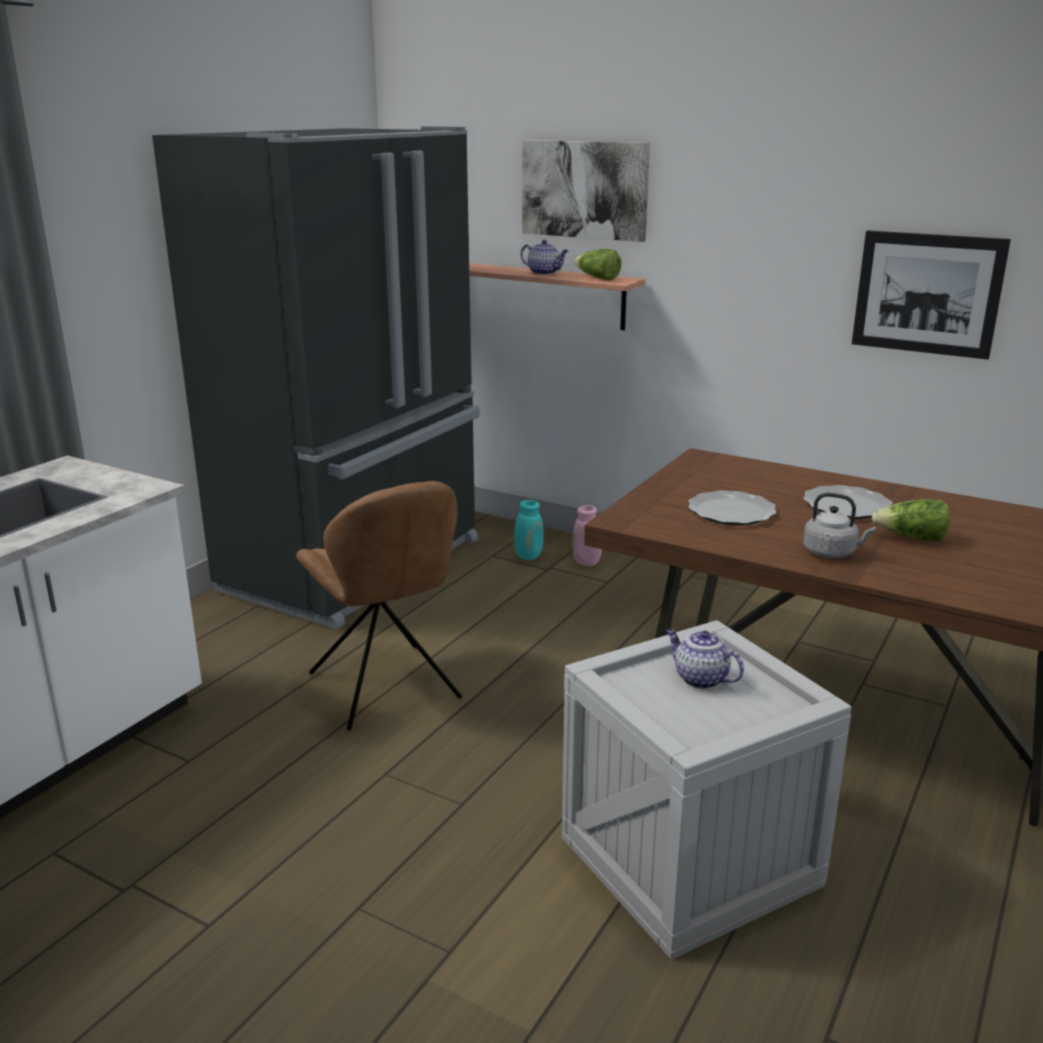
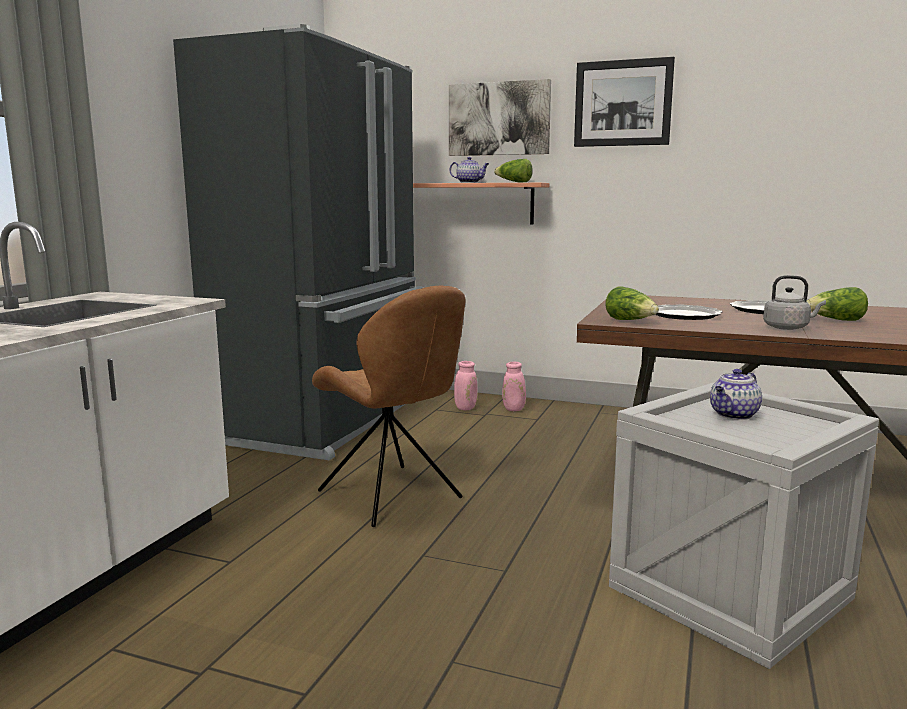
camera: 10 degrees left, 10 degrees down
(529, 556) = (465, 408): turquoise vase -> pink vase
(653, 523) = (631, 321): none -> lettuce
(699, 679) = (734, 415): teapot -> teapot turned 75 degrees counterclockwise
(927, 293) = (773, 174): picture -> picture (622, 103)

